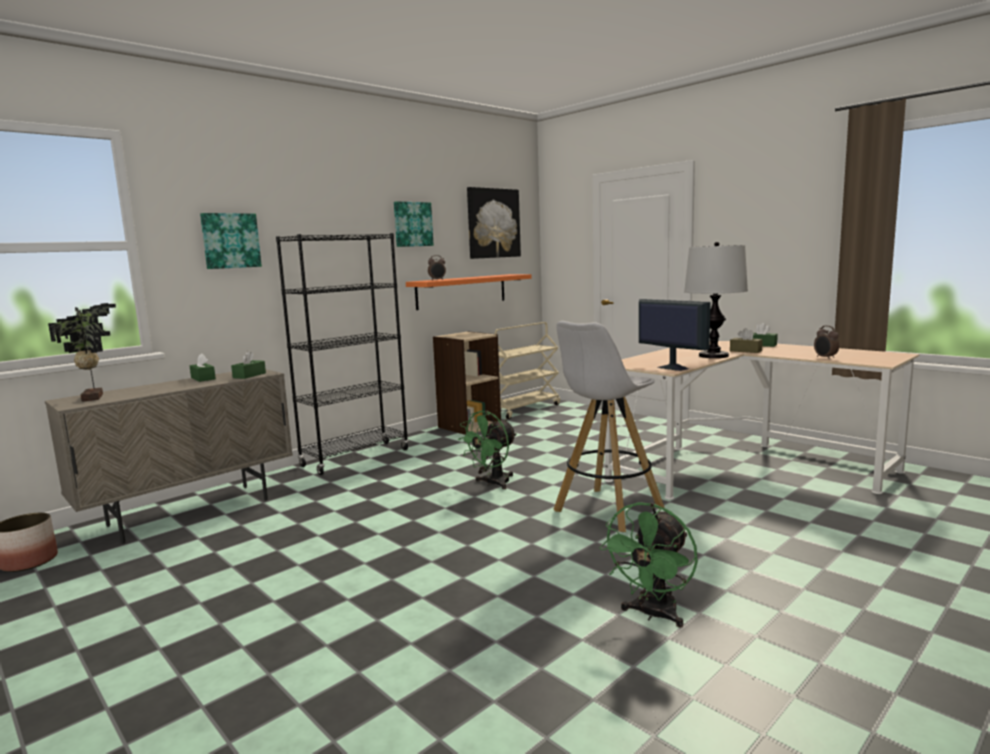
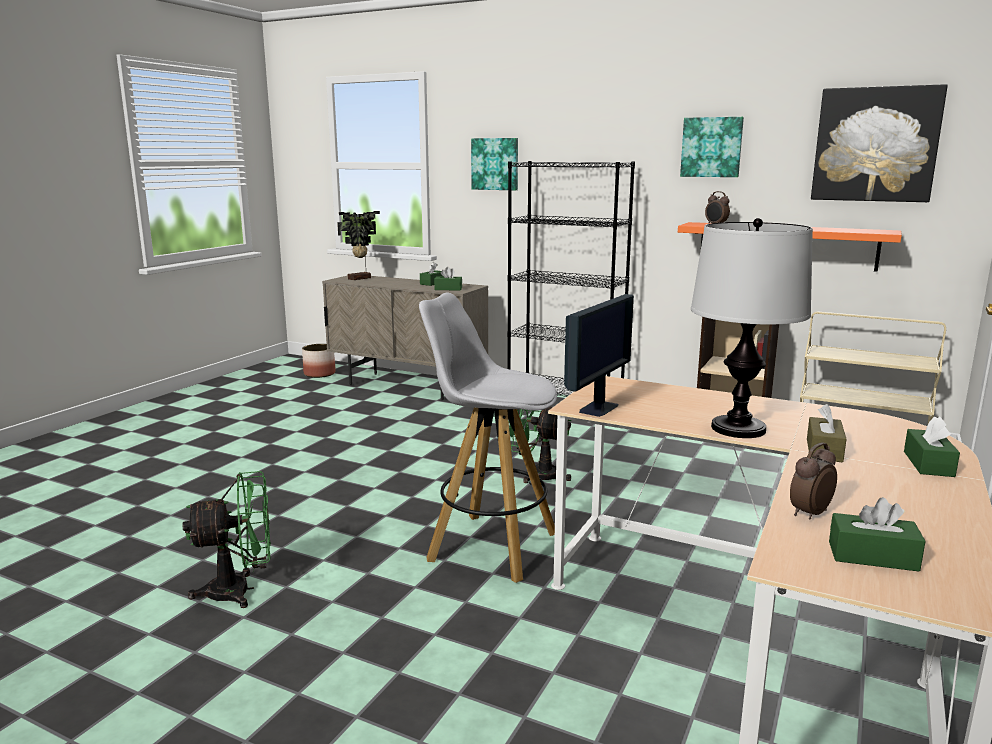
camera: 70 degrees right, 5 degrees up
(653, 615) = (240, 590): green fan -> green fan turned 150 degrees clockwise
(864, 357) = (872, 556): none -> green tissue box

